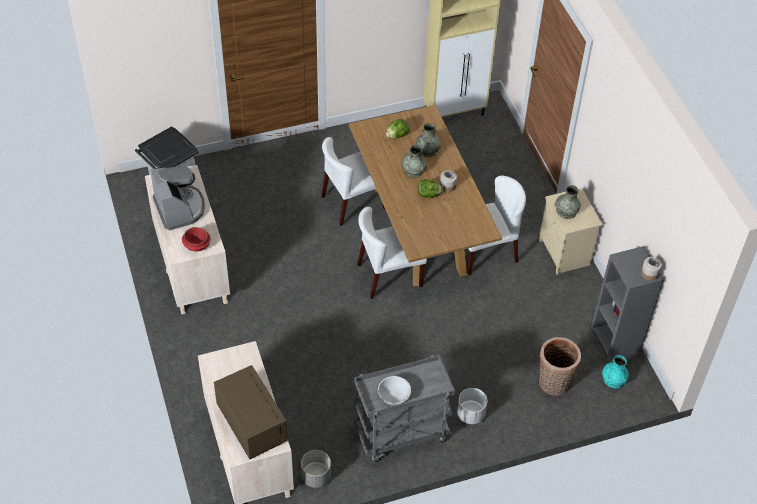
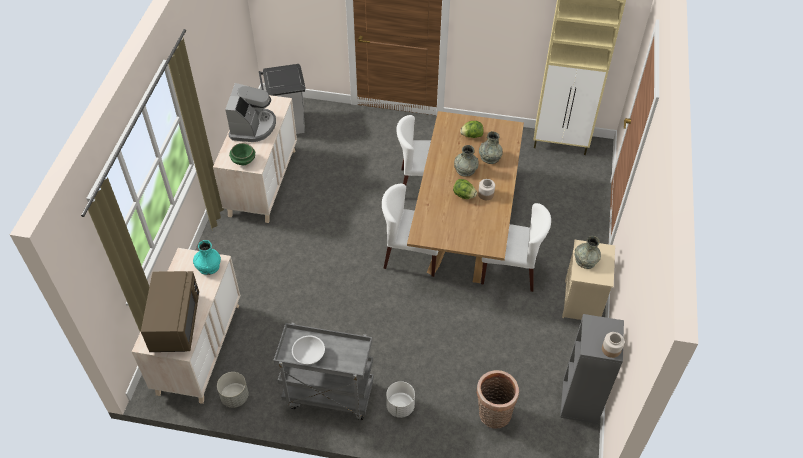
camera: 30 degrees right, 0 degrees up
(196, 246) = (243, 160): red bowl -> green bowl
(613, 380) = (553, 438): turquoise vase -> turquoise vase (208, 266)

